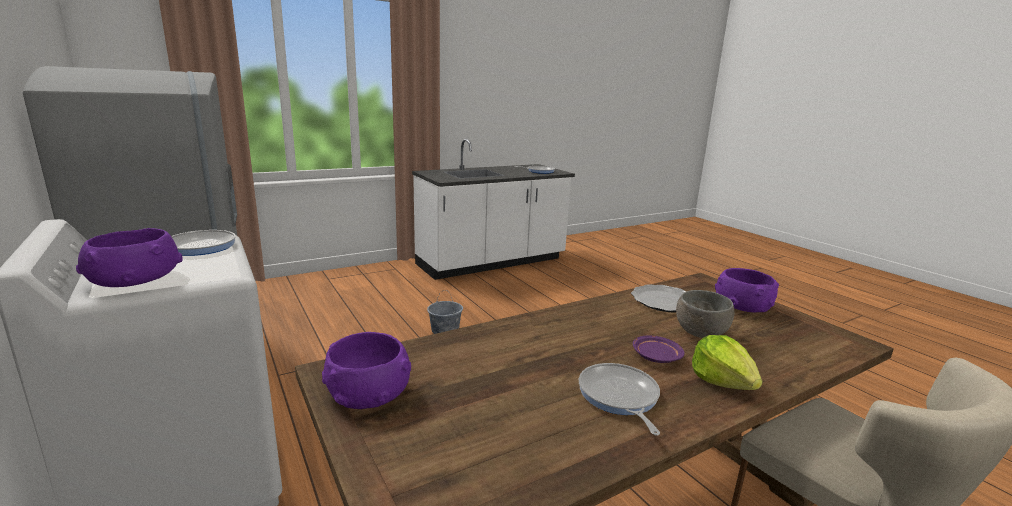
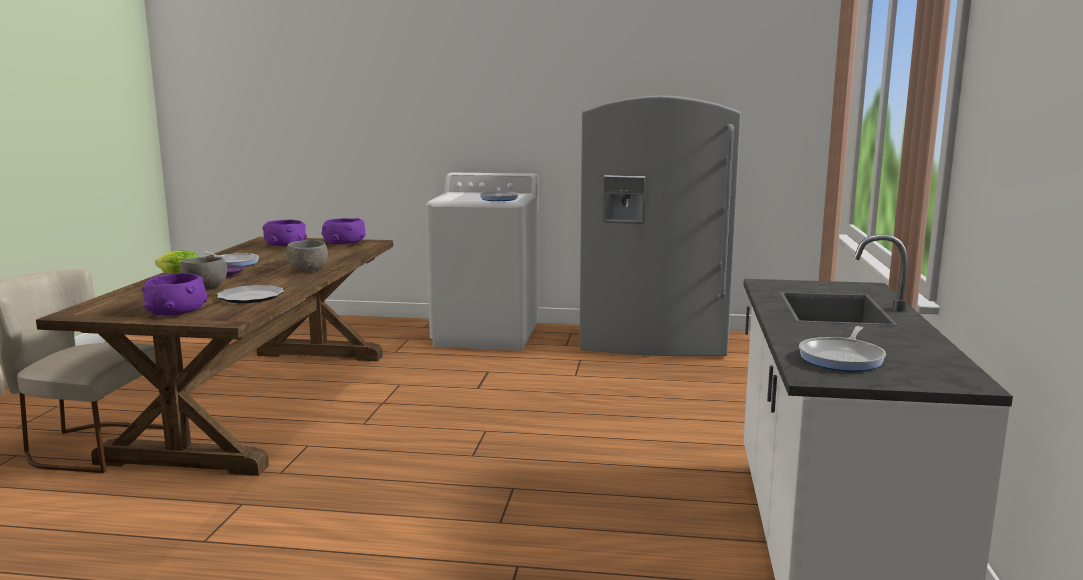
camera: 130 degrees right, 5 degrees down
(135, 280) = (461, 194): purple bowl -> purple bowl (285, 245)
(445, 330) = (574, 427): grey bucket -> none
(558, 324) = (307, 271): none -> grey bowl

